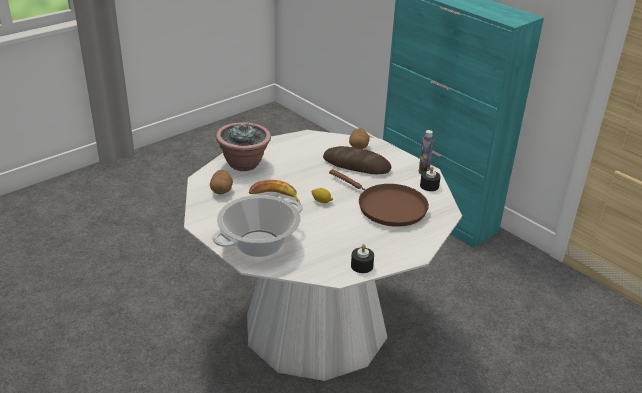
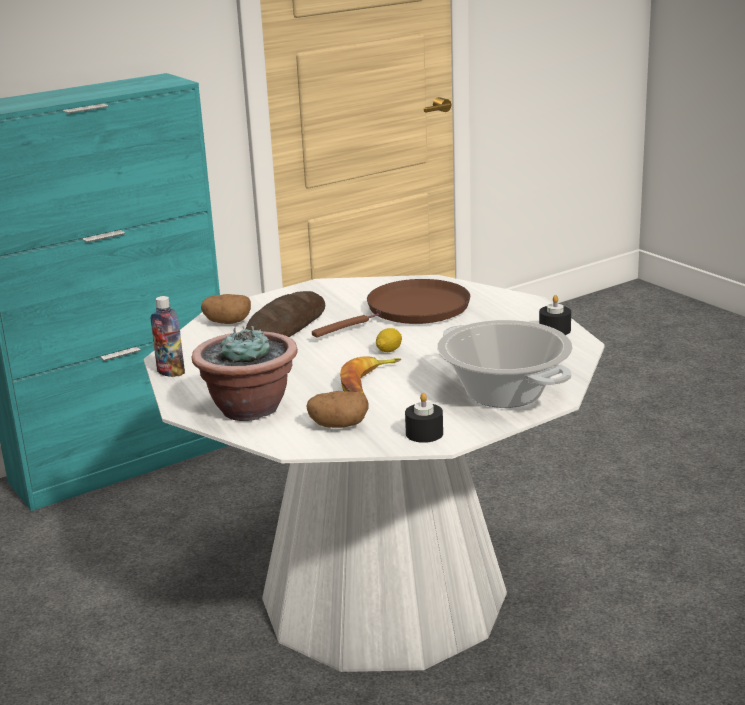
camera: 80 degrees left, 10 degrees down
(424, 170) = (318, 286): bottle -> bottle (171, 372)
(429, 186) = (361, 286): black candle -> black candle (424, 433)

